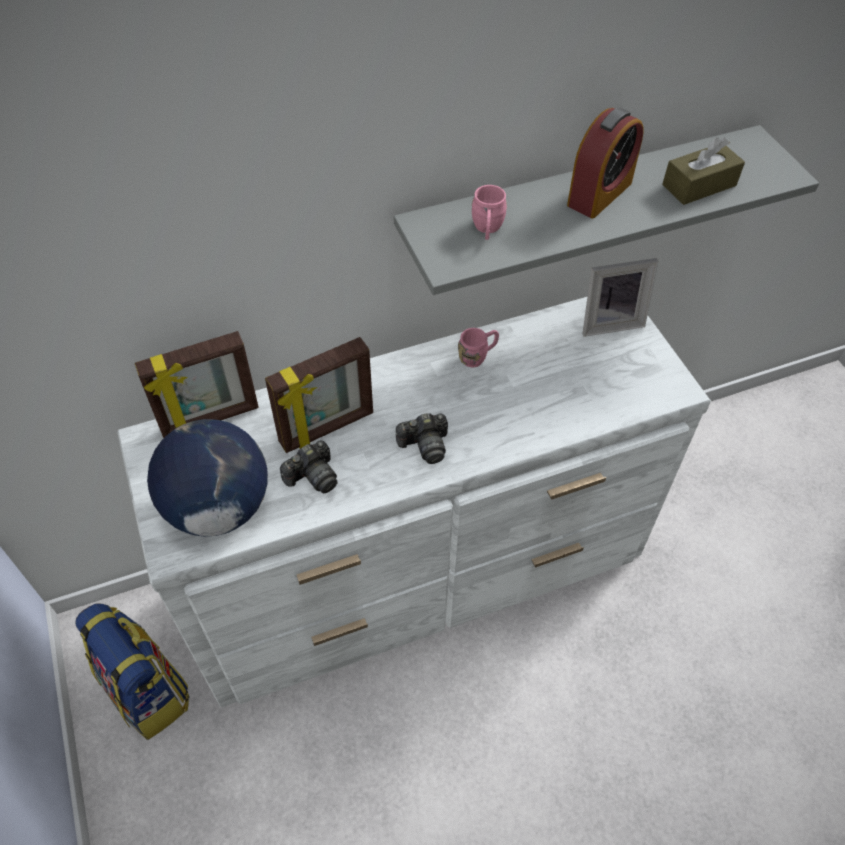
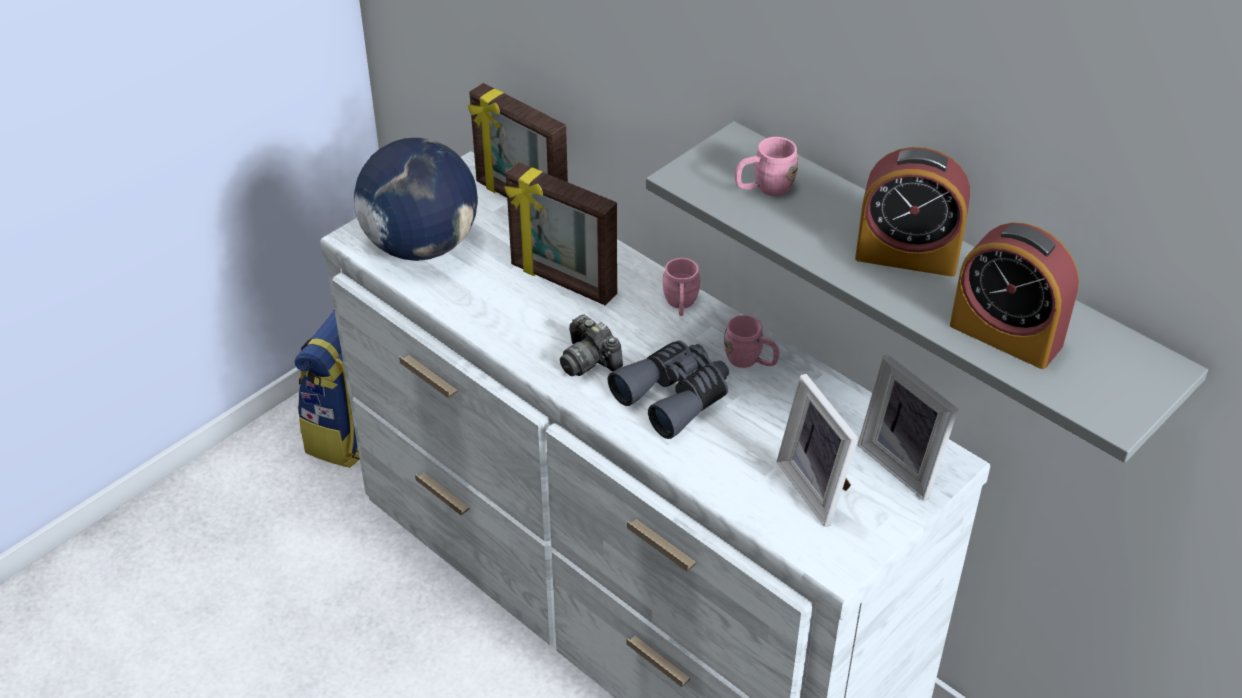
camera: 65 degrees right, 10 degrees down
(312, 476) = (495, 293): camera -> none
(398, 370) = (680, 305): none -> pink mug
(490, 410) = (674, 396): none -> grey binoculars
(611, 371) = (818, 487): none -> picture frame
(699, 185) = (1005, 335): brown tissue box -> alarm clock

